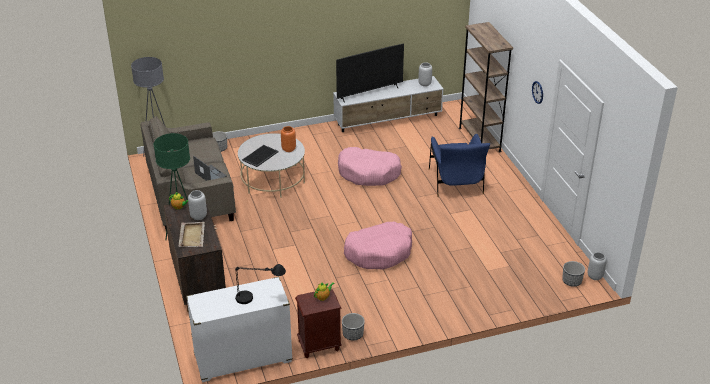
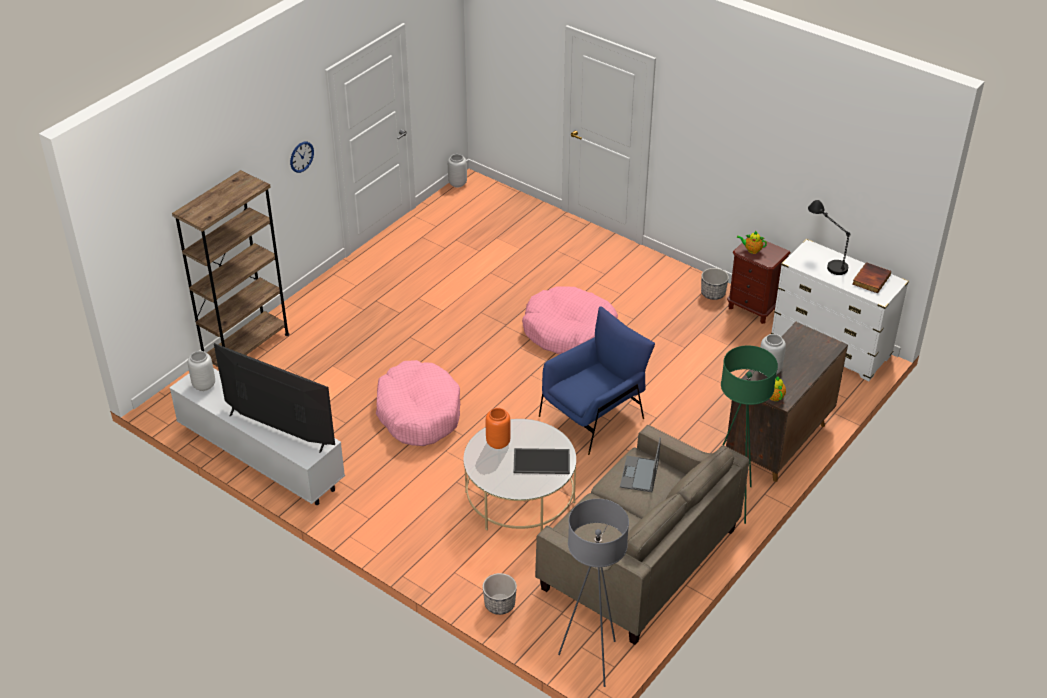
camera: 125 degrees left, 5 degrees up
(192, 235) = (804, 355): beige tray -> none
(216, 306) = (870, 279): none -> book
(456, 183) = (372, 330): blue armchair -> blue armchair (594, 416)
(571, 281) = (481, 194): planter -> none

